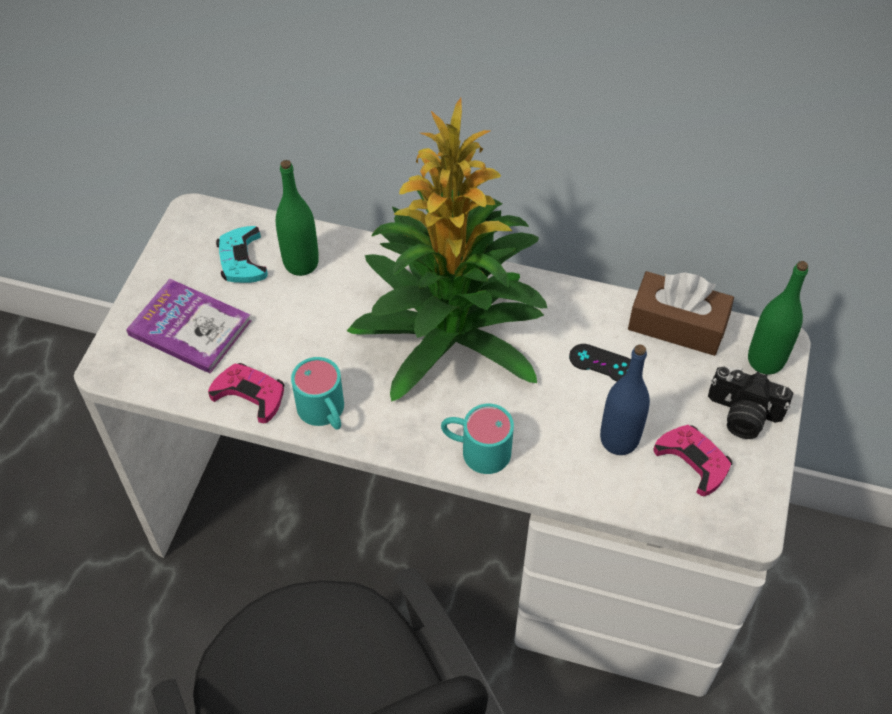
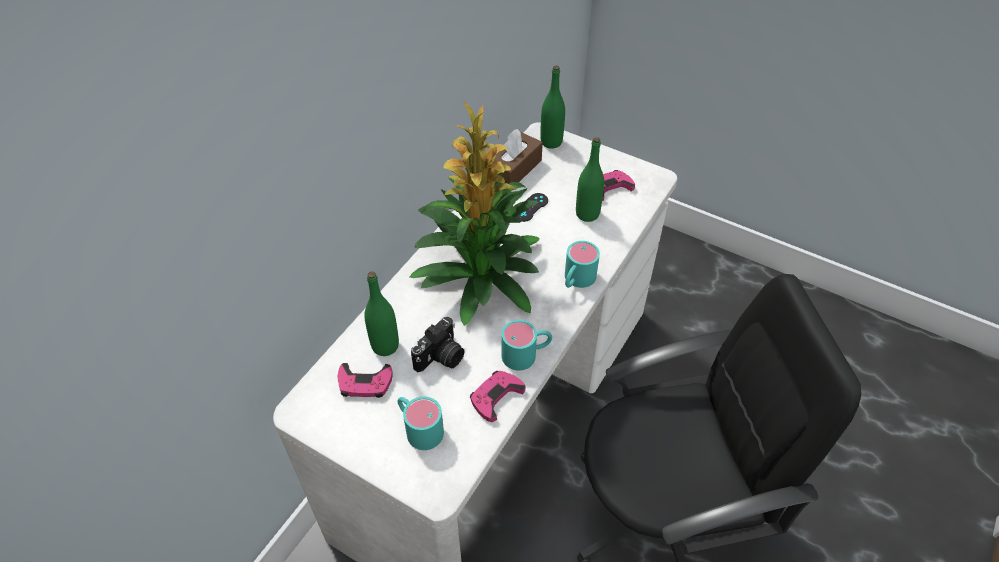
camera: 75 degrees left, 5 degrees down
(190, 328) = (419, 428): book -> turquoise mug
(242, 260) = (365, 383): turquoise game controller -> pink game controller
(619, 440) = (587, 214): blue bottle -> green bottle
(741, 416) = (585, 161): camera -> camera (441, 358)

